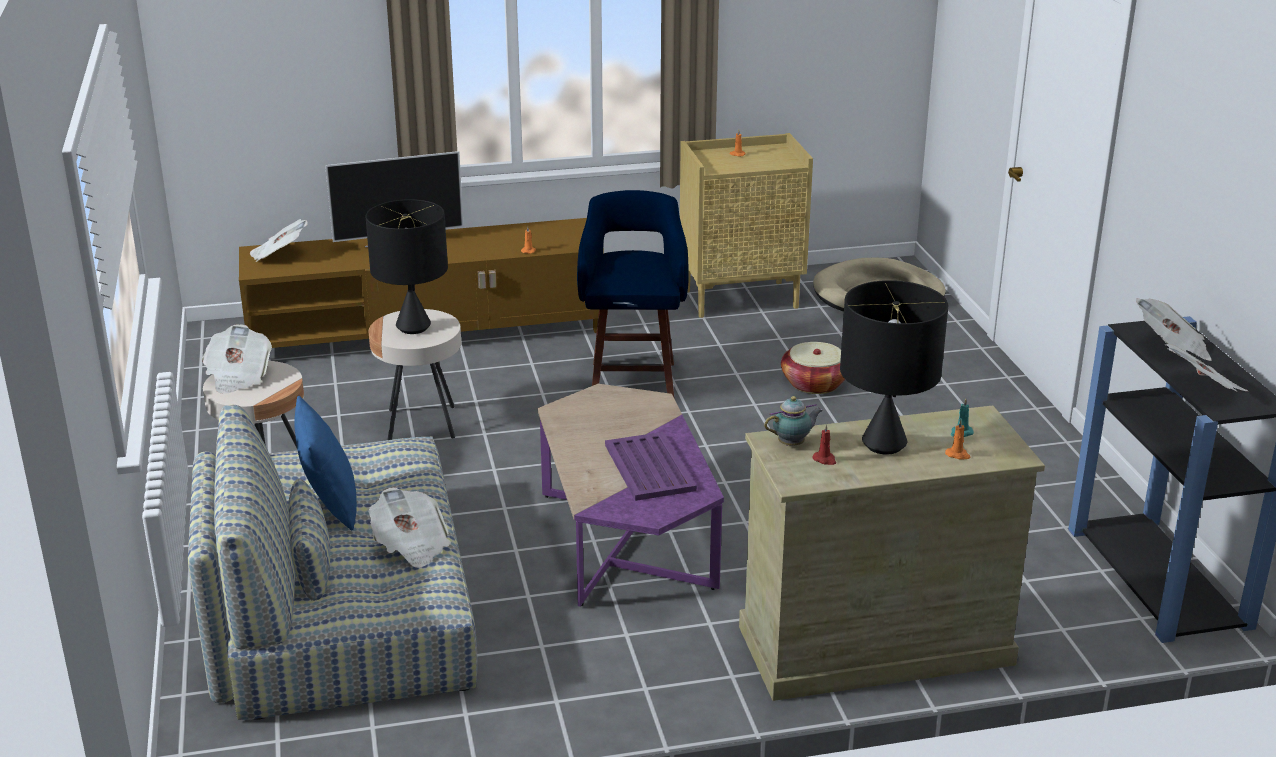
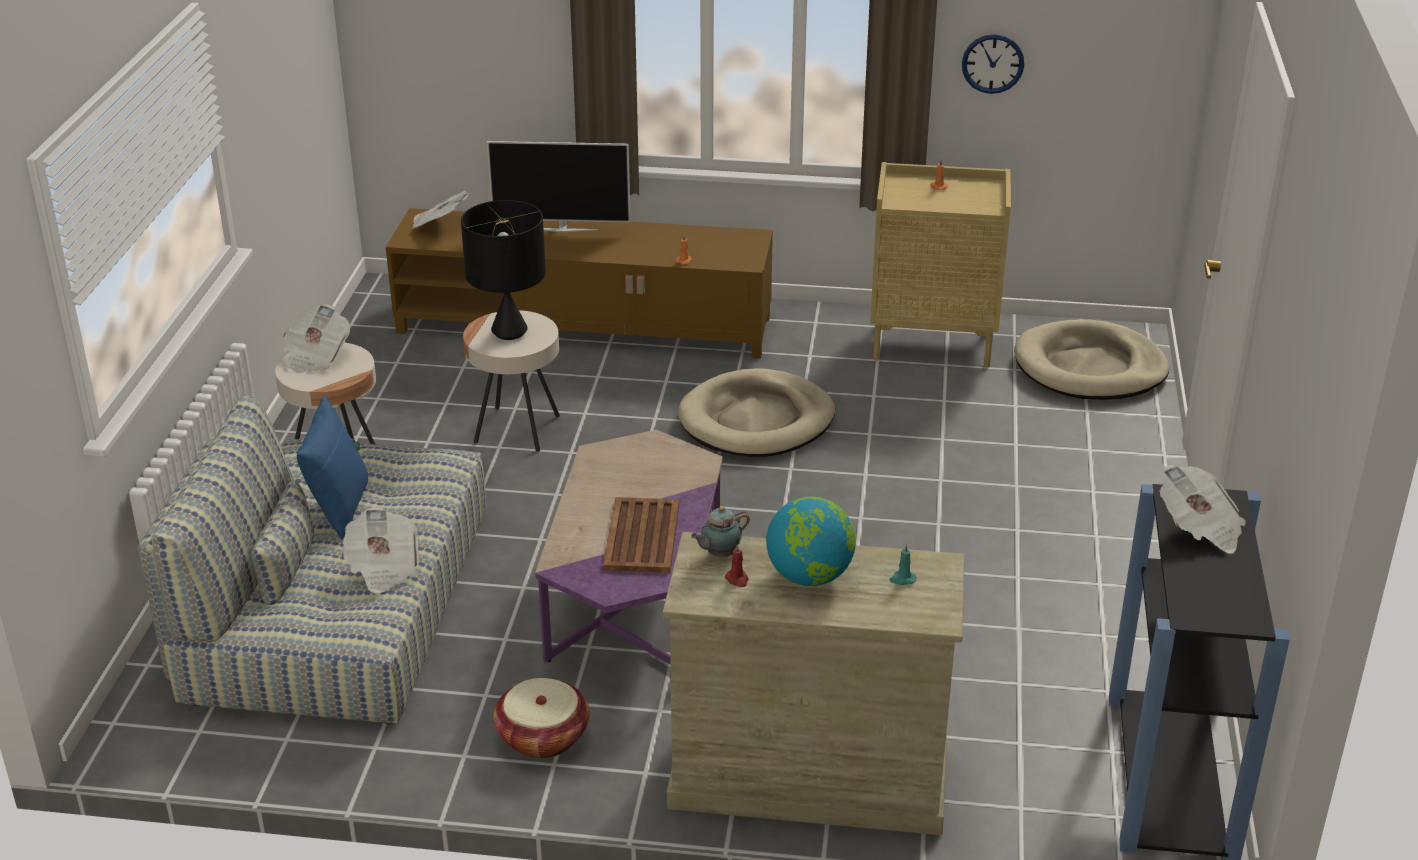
camera: 20 degrees right, 5 degrees up
(633, 380) = (757, 420): blue stool -> beige dog bed
(649, 468) = (641, 537): purple tray -> brown tray
(763, 43) = (992, 63): none -> wall clock
(793, 444) = (719, 554): teapot -> teapot turned 150 degrees clockwise
(814, 383) = (945, 462): basket -> basket (542, 737)
(883, 445) = (810, 576): black table lamp -> globe
(958, 455) = (878, 604): orange candle -> none
(1202, 389) = (1191, 587): newspaper -> none

